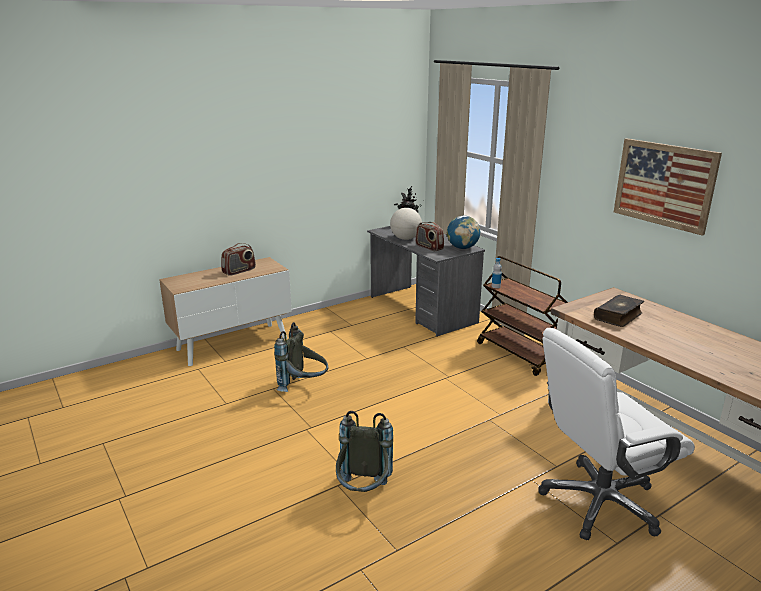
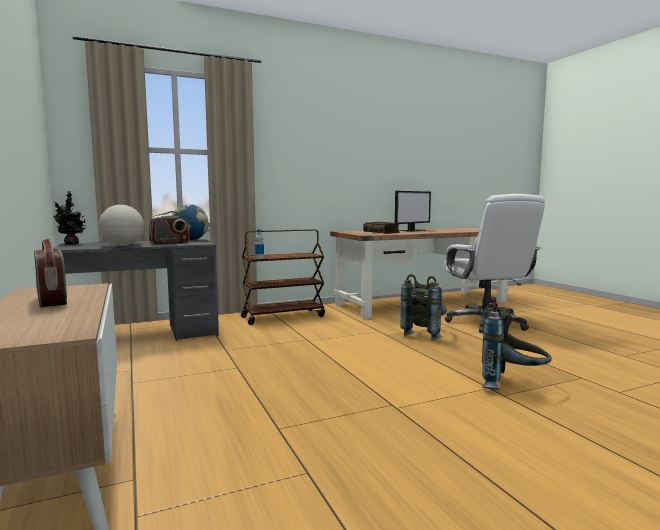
camera: 80 degrees left, 15 degrees down
(304, 387) = (287, 406): grey backpack -> grey backpack (424, 334)
(664, 184) = (349, 149): picture -> none
(689, 335) = (412, 230): none -> monitor

